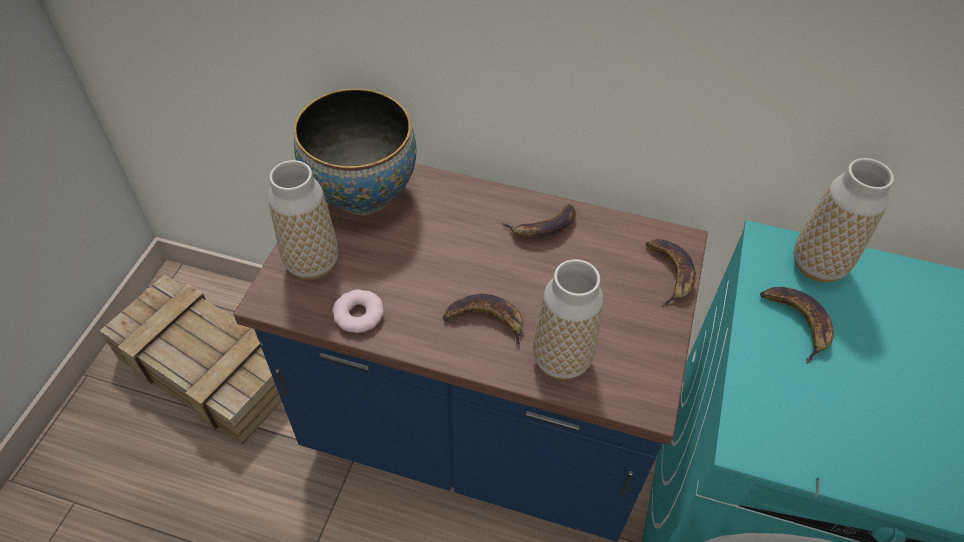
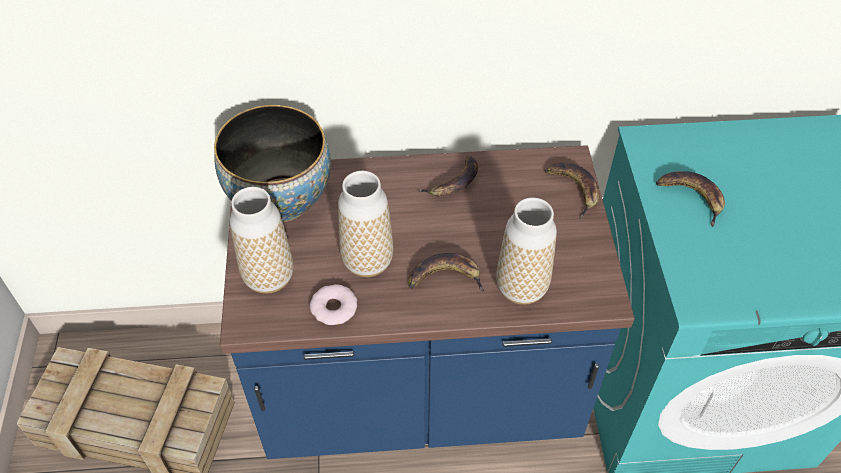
camera: 20 degrees left, 0 degrees up
(817, 265) = (687, 147): vase -> vase (367, 261)

